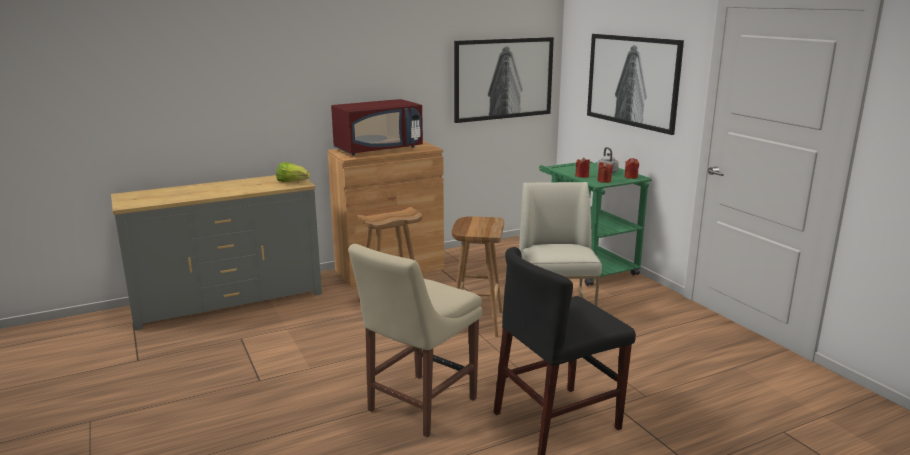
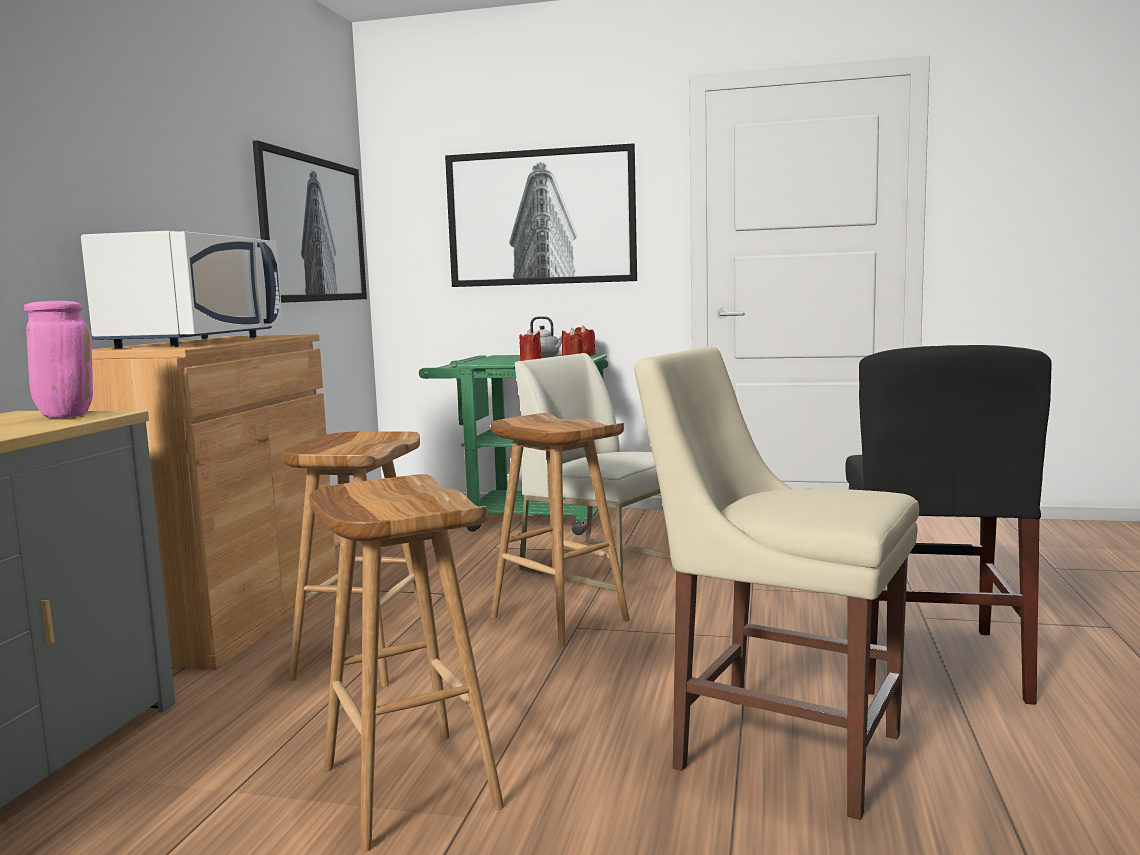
camera: 50 degrees left, 10 degrees down
(292, 182) = (64, 416): lettuce -> pink vase
(316, 351) = (407, 786): none -> brown stool
(378, 149) = (196, 342): red microwave -> white microwave
(418, 406) = (777, 747): beige chair -> beige chair turned 135 degrees clockwise

